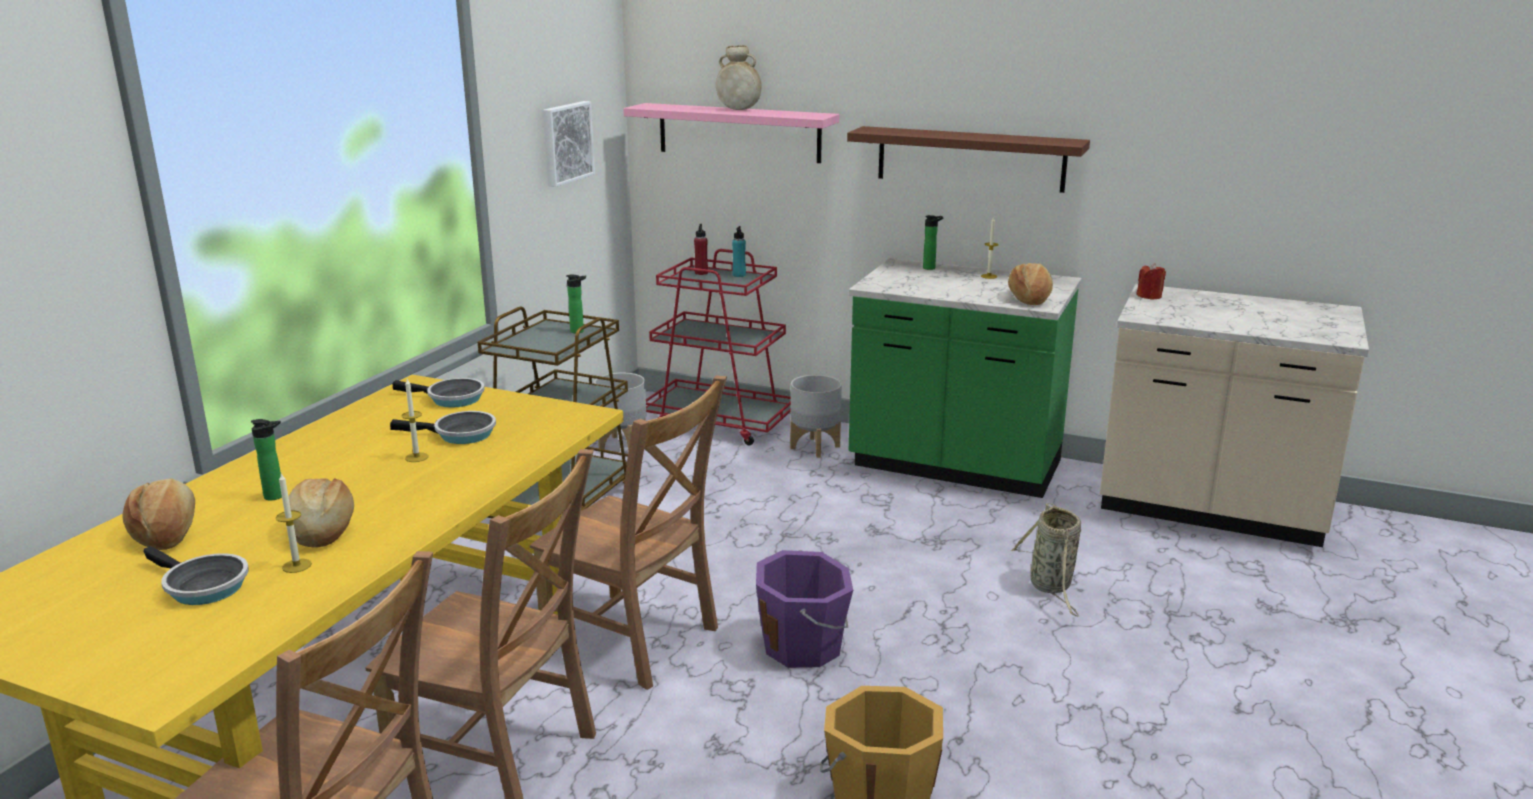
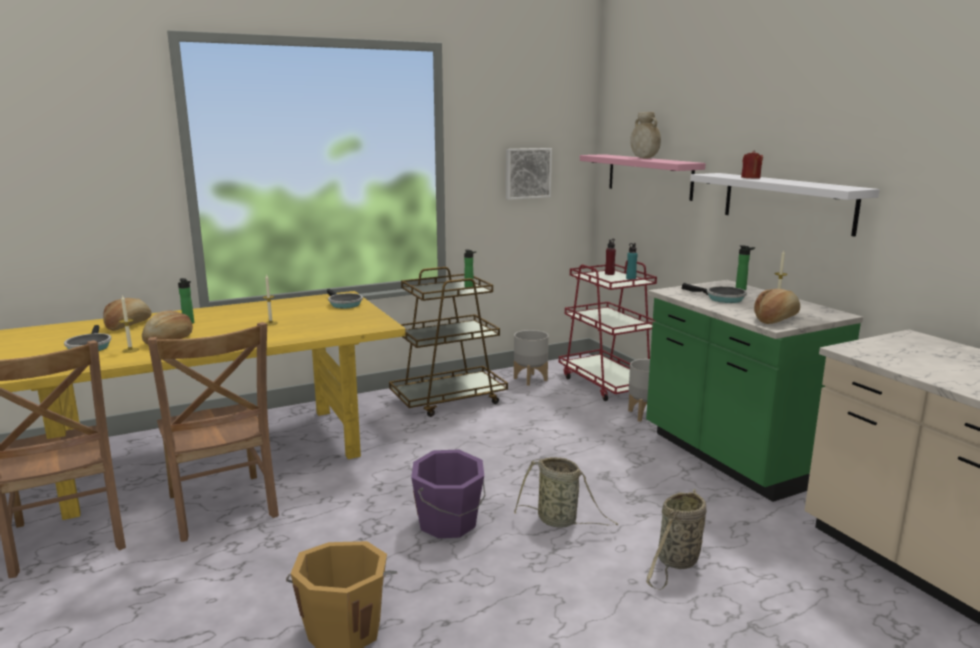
camera: 40 degrees right, 5 degrees down
(460, 434) = (309, 319): frying pan -> frying pan (721, 298)
(636, 641) = (370, 480): brown chair -> none
(904, 594) = (560, 521): none -> basket
(970, 159) = (787, 202): brown shelf -> white shelf
(1149, 296) = (897, 339): red candle -> red candle (750, 178)

